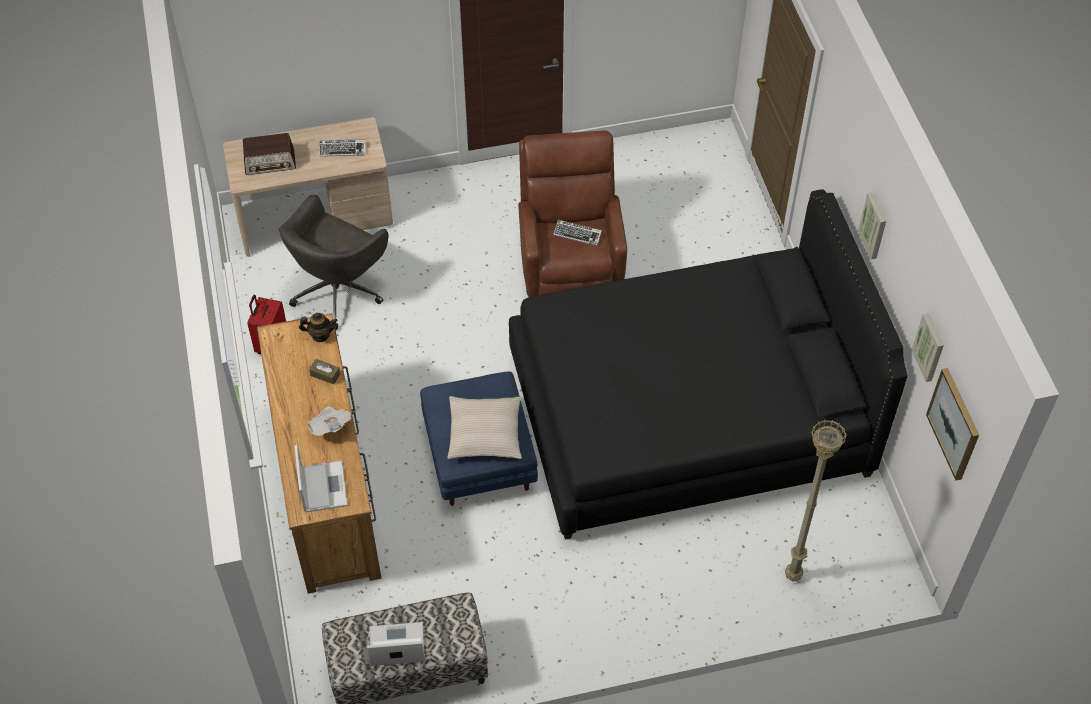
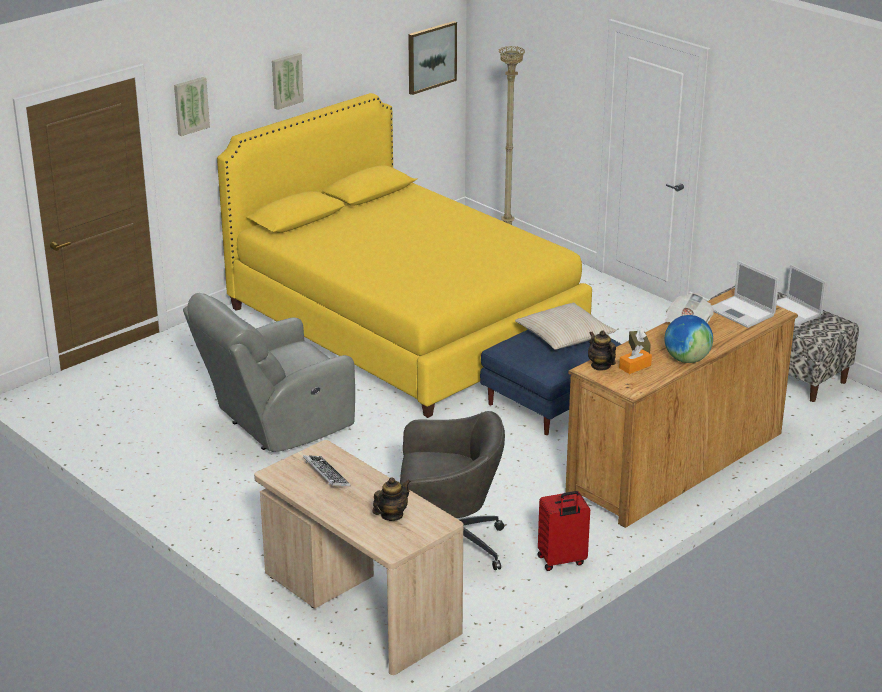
camera: 120 degrees left, 25 degrees down
(270, 162) = (391, 515): radio -> teapot
(284, 396) = (686, 359): none -> globe
(301, 355) = (635, 367): none -> orange tissue box
(322, 486) = (742, 312): laptop -> laptop turned 90 degrees counterclockwise
(570, 259) = (276, 426): brown armchair -> grey armchair
(577, 234) = (288, 360): keyboard -> none
(688, 414) = (404, 324): black bed -> yellow bed
(930, 347) = (386, 53): picture -> picture (190, 105)

